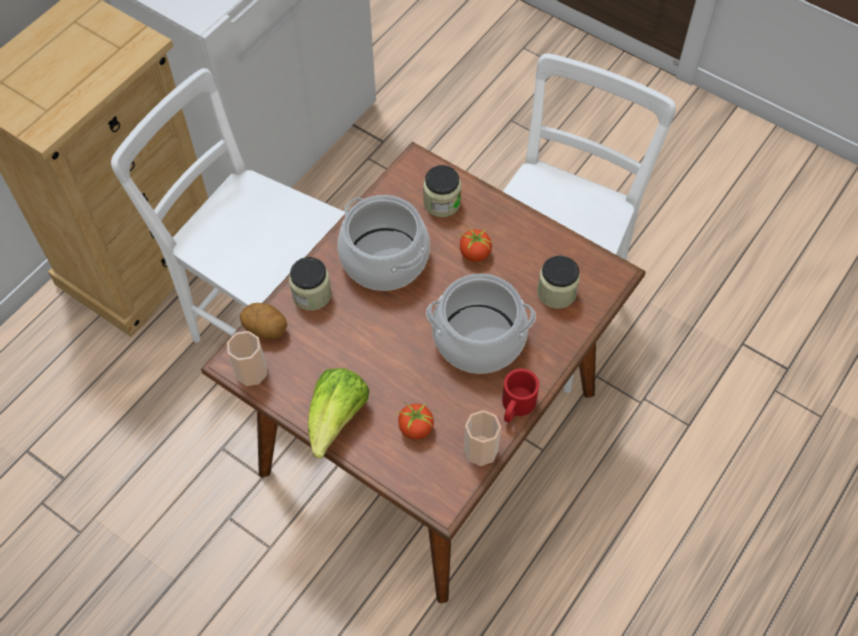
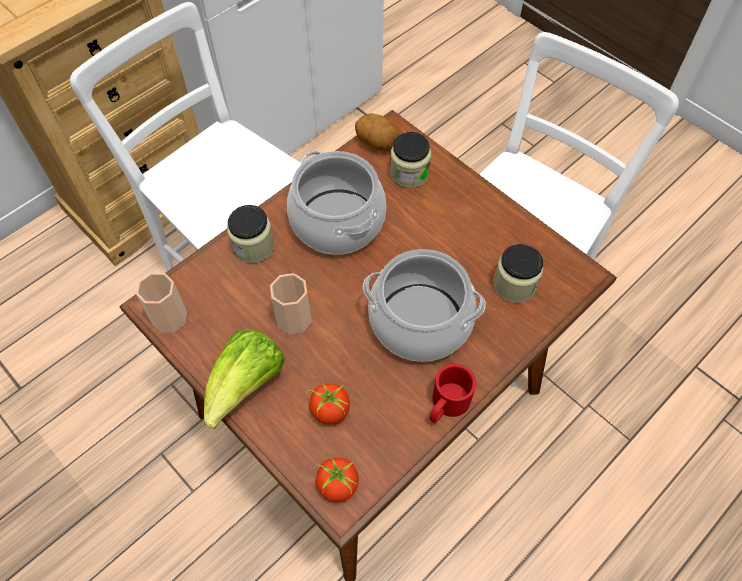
camera: 10 degrees right, 0 degrees up
(266, 329) = (197, 275): potato -> potato (377, 143)
(474, 253) = (433, 230): tomato -> tomato (337, 485)
(480, 450) = (397, 449): cup -> cup (294, 319)

